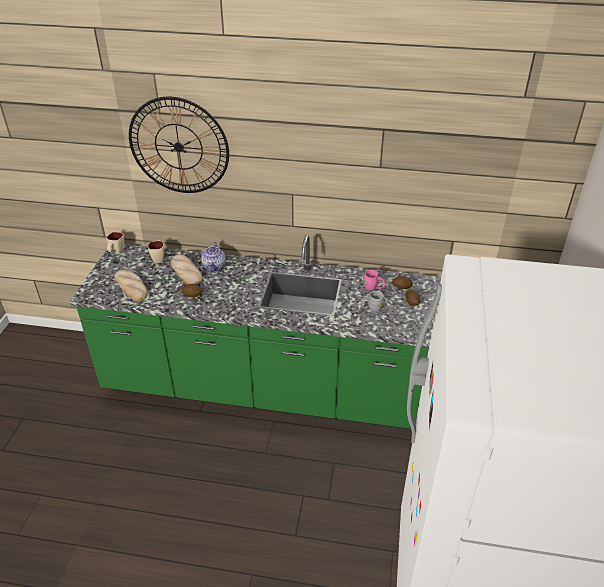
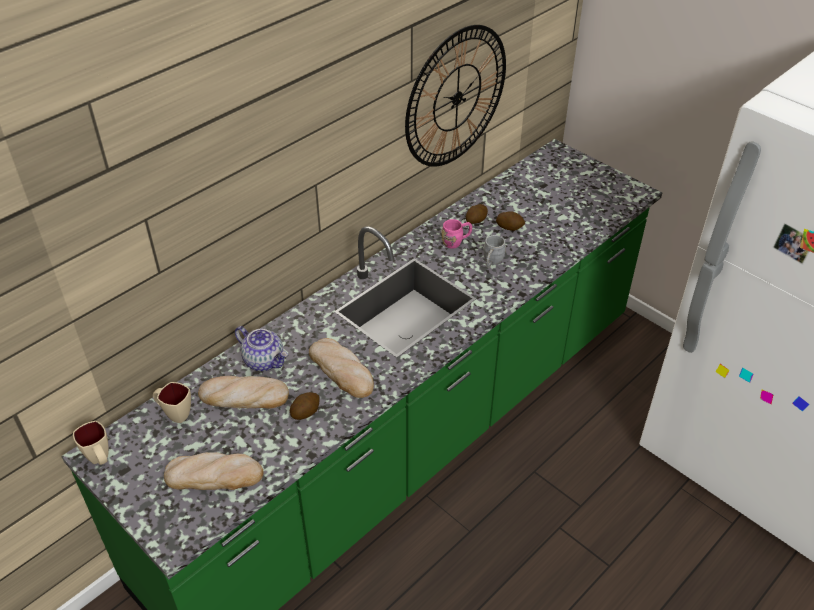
camera: 55 degrees left, 5 degrees up
(178, 146) = (152, 210): wall clock -> wall clock (456, 97)
(231, 293) = (342, 370): none -> bread

